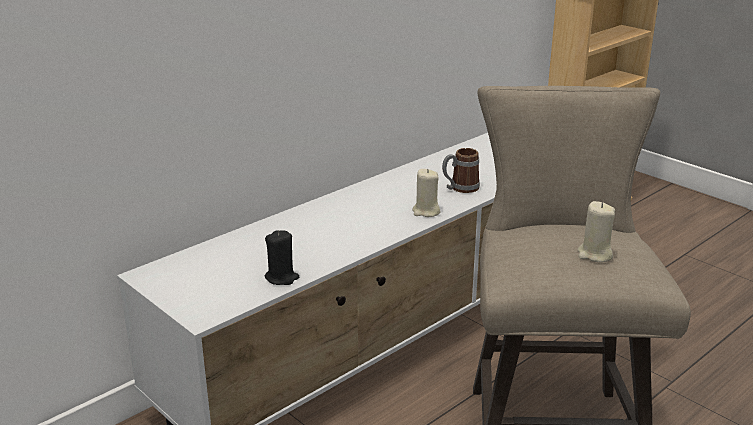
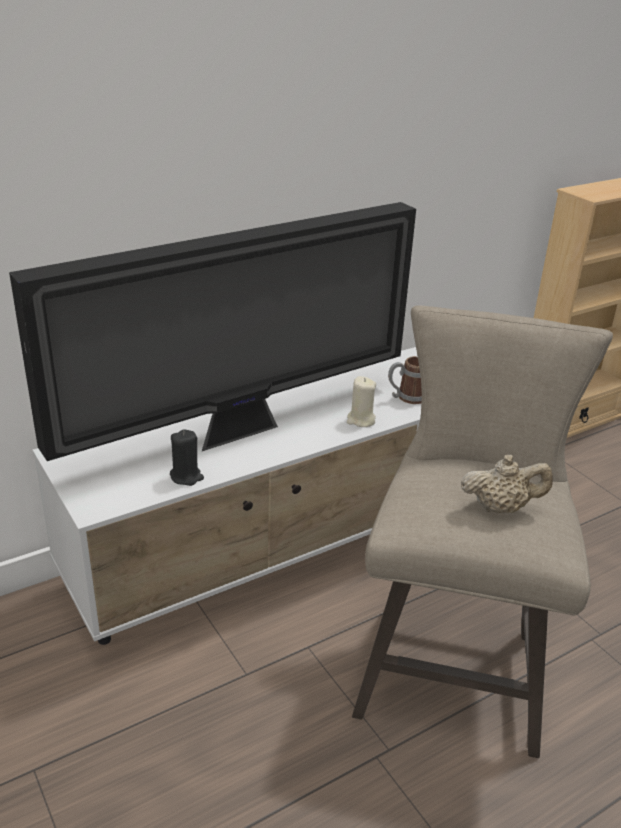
camera: 10 degrees right, 5 degrees up
(316, 234) = (240, 431): none -> television
(594, 254) = (501, 508): beige candle -> beige teapot

